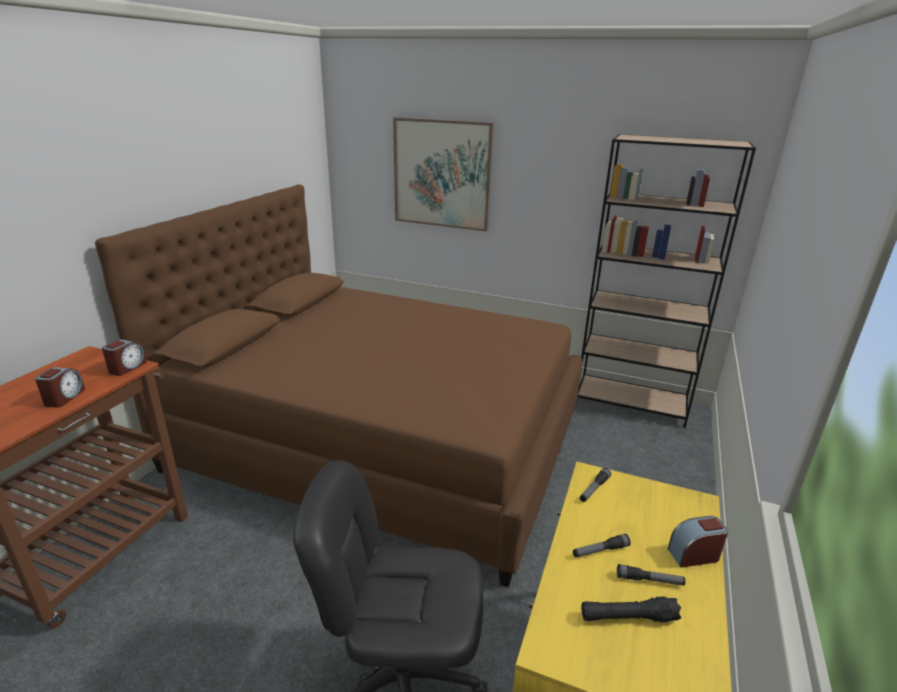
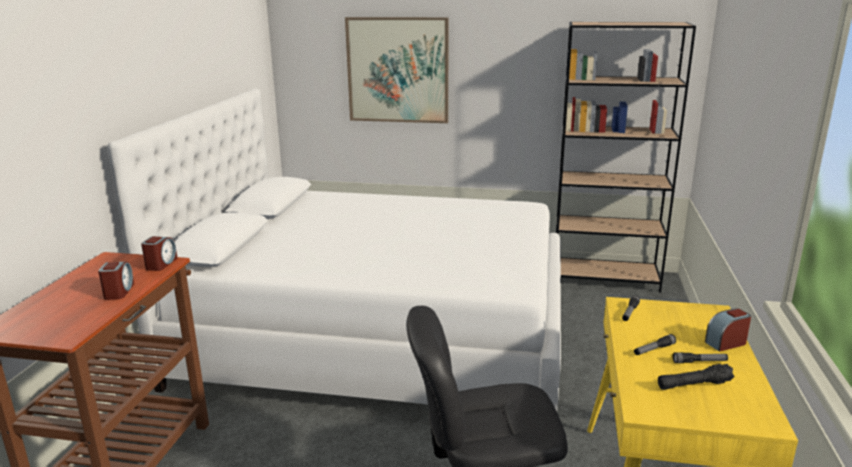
camera: 10 degrees left, 5 degrees down
(383, 440) = (379, 335): brown bed -> white bed

